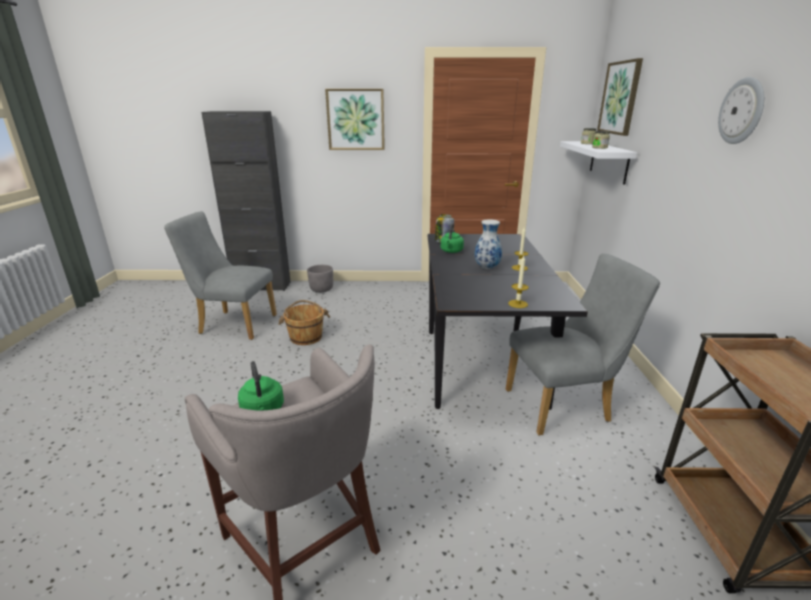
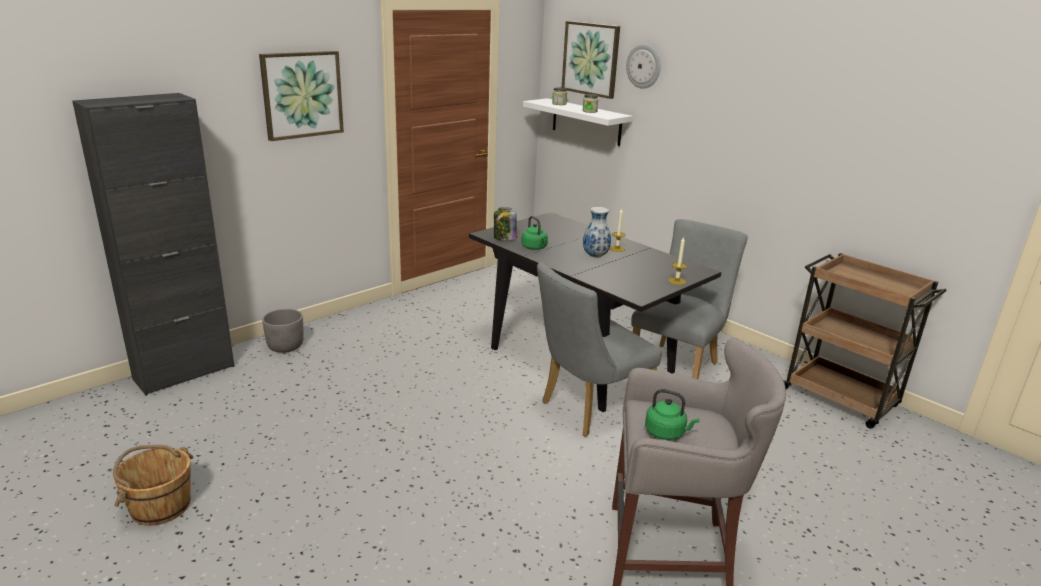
camera: 45 degrees left, 0 degrees up
(233, 324) = (245, 434): grey chair -> grey chair (588, 410)
(306, 337) = (373, 407): brown bucket -> brown bucket (160, 506)
(742, 111) = (759, 93): wall clock -> wall clock (644, 66)

